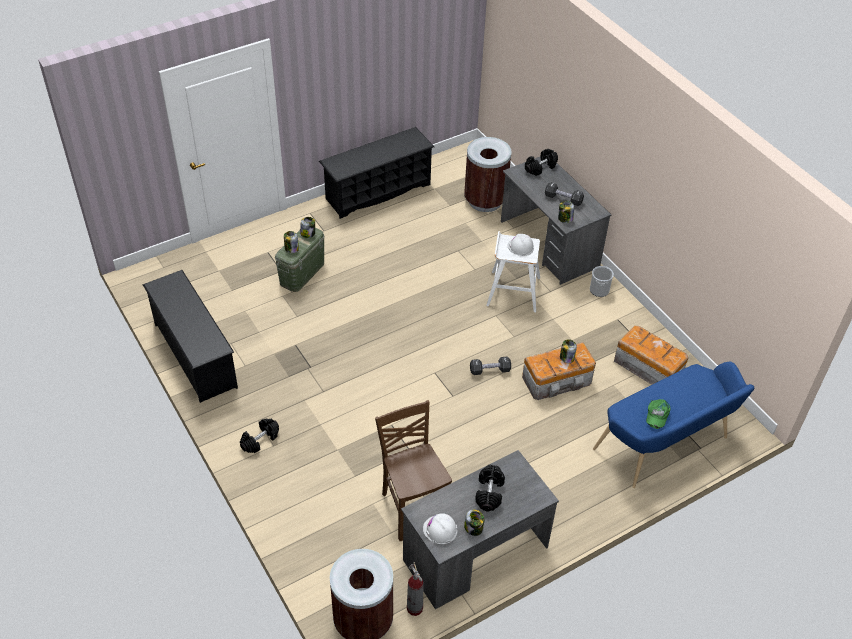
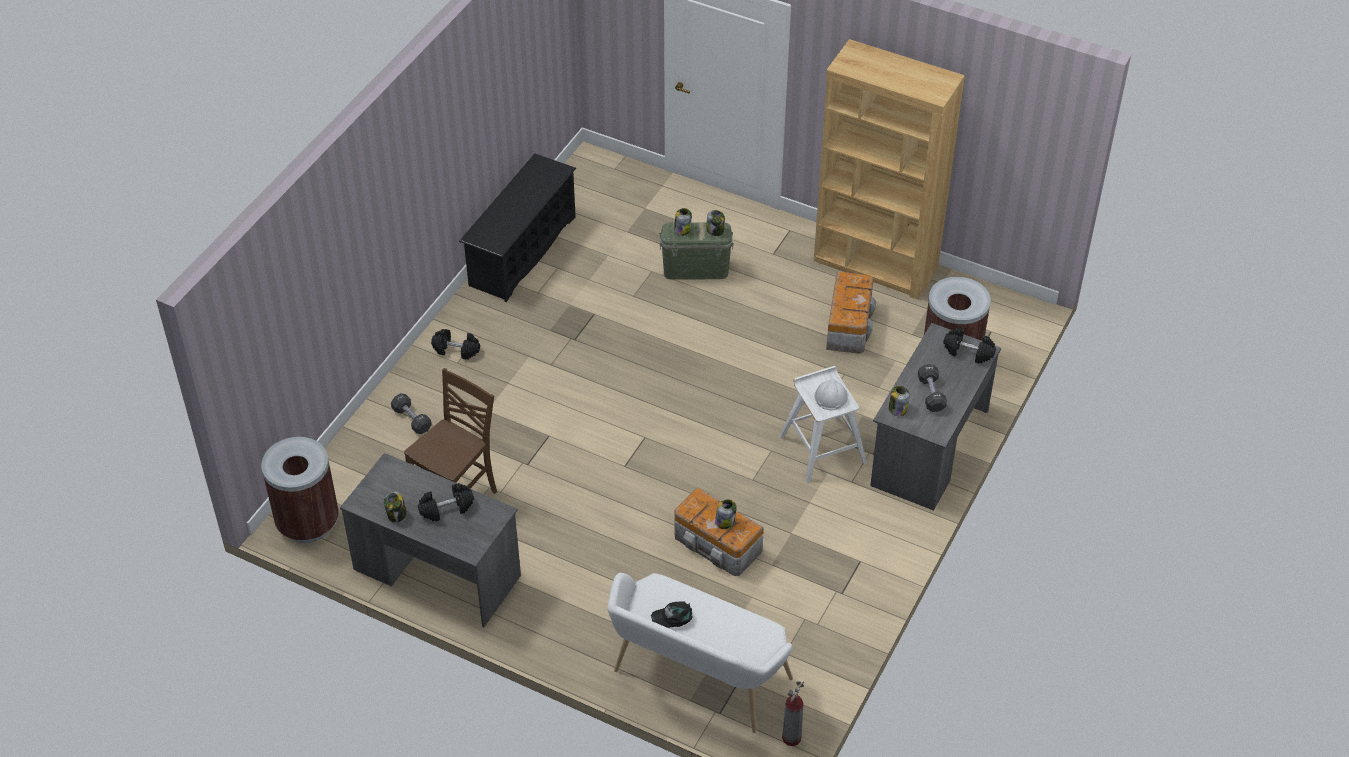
camera: 60 degrees right, 0 degrees up
(377, 191) = (875, 265): black shoe rack -> brown bookcase
(415, 608) = (345, 554): fire extinguisher -> fire extinguisher (791, 738)
(440, 530) = (378, 491): white hard hat -> none
(490, 370) = (685, 480): black dumbbell -> black dumbbell (412, 419)
(599, 290) = (894, 525): bucket -> none
(647, 368) = (804, 619): storage box -> storage box (849, 324)
(657, 415) = (673, 617): green cap -> black cap
(666, 447) = (696, 679): blue bench -> white bench

